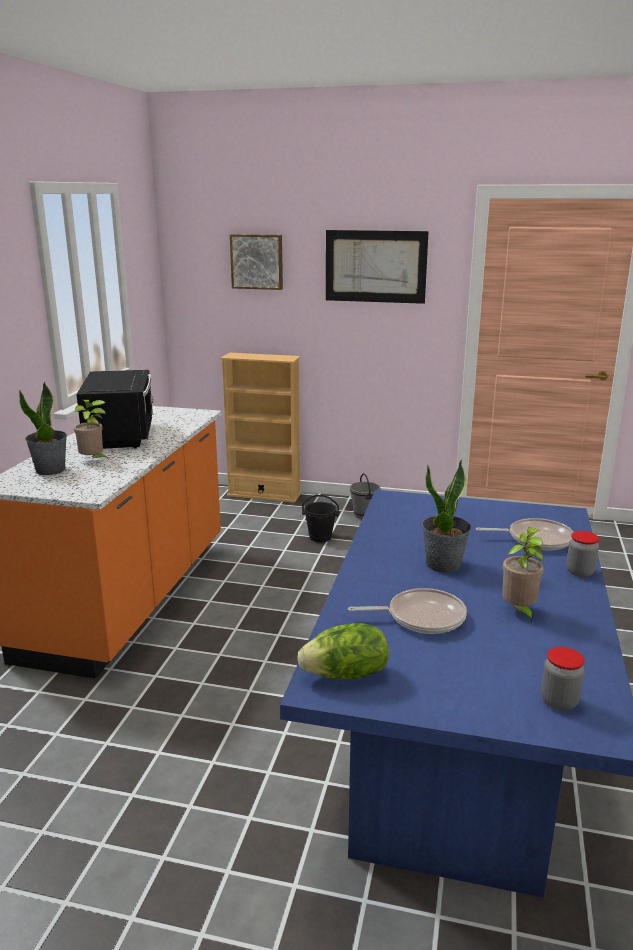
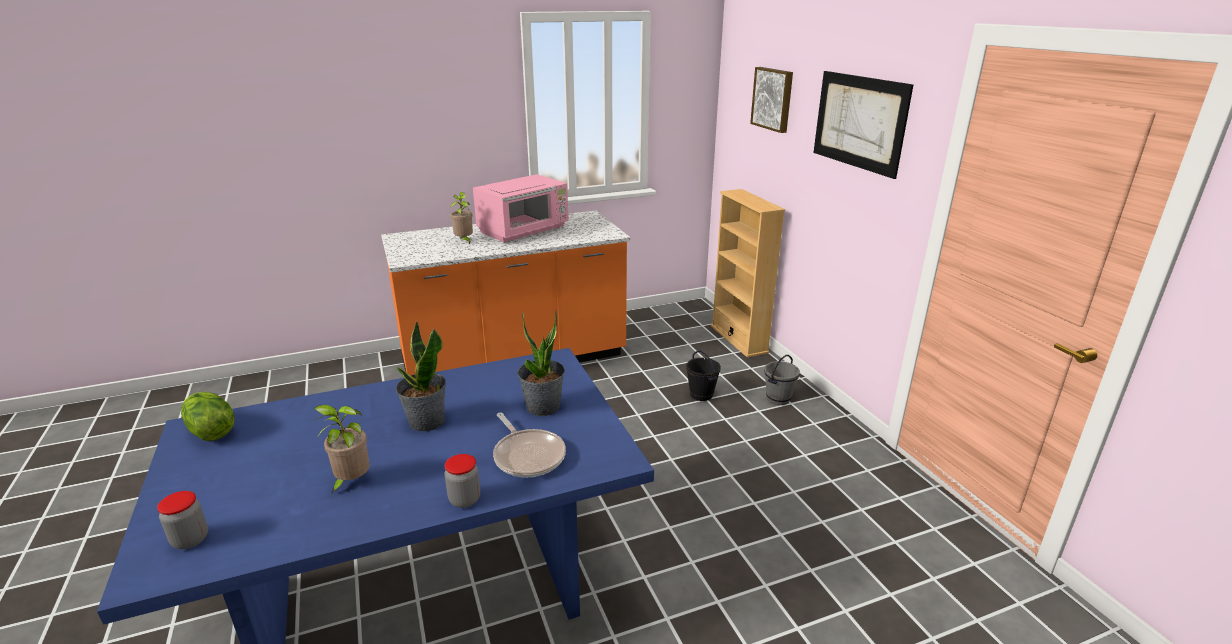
camera: 55 degrees right, 5 degrees up
(51, 470) = (434, 238): potted plant -> potted plant (543, 407)
(121, 435) = (524, 231): black microwave -> pink microwave
(421, 617) = (316, 437): frying pan -> none

